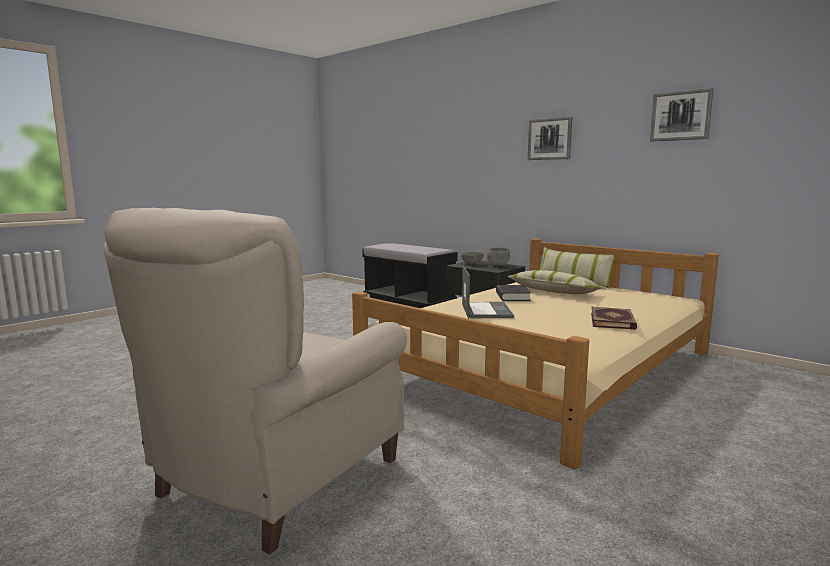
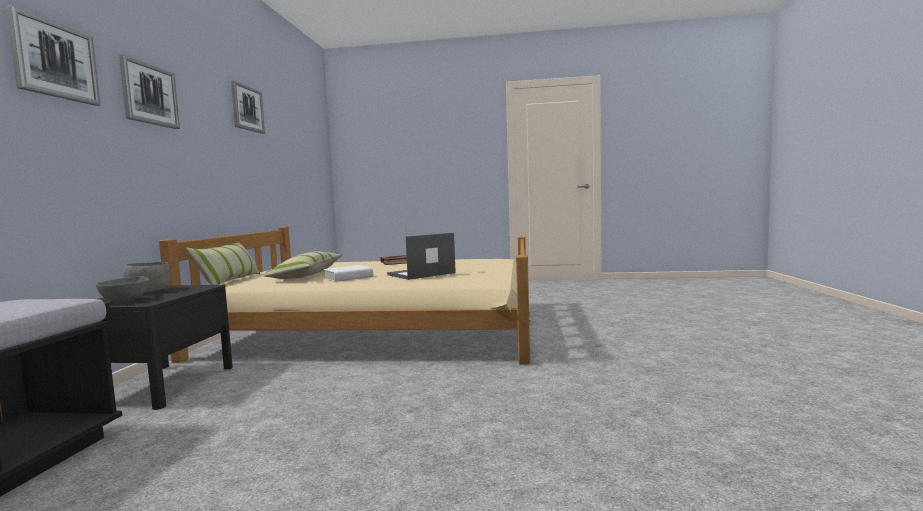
camera: 125 degrees left, 5 degrees down
(272, 481) = (678, 336): beige armchair -> none
(493, 138) = (55, 60): none -> picture
(512, 297) = (348, 277): black book -> white book

